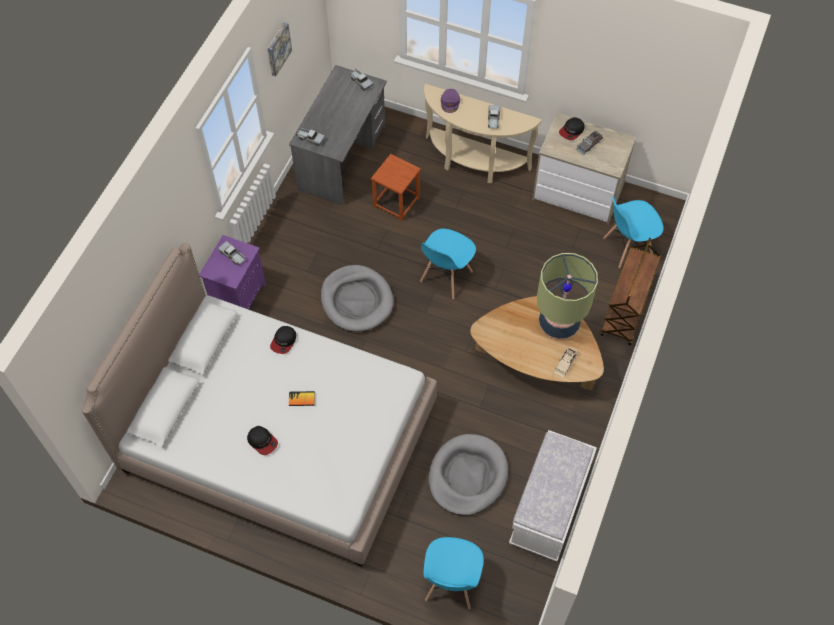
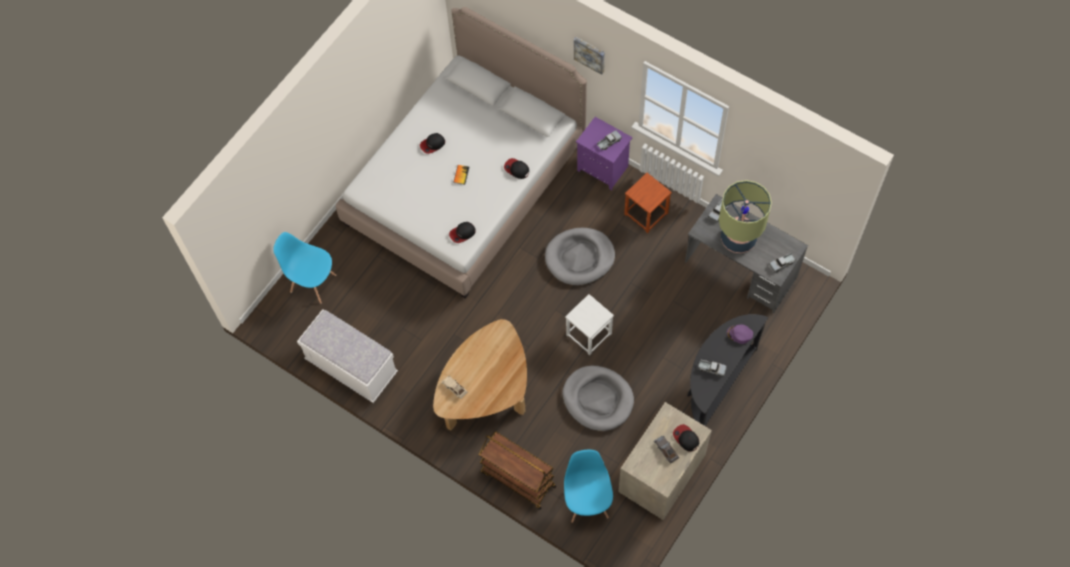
camera: 105 degrees right, 5 degrees up
(277, 48) = (762, 152): picture -> picture (590, 54)
(381, 381) = (462, 233): none -> cap
(396, 202) = (680, 308): brown stool -> brown stool (645, 213)
(446, 277) = (588, 334): blue chair -> white stool
(467, 476) = (395, 312): grey dog bed -> grey dog bed (598, 399)
(473, 163) = (715, 384): beige console table -> black console table
(559, 323) = (494, 392): table lamp -> table lamp (738, 239)

